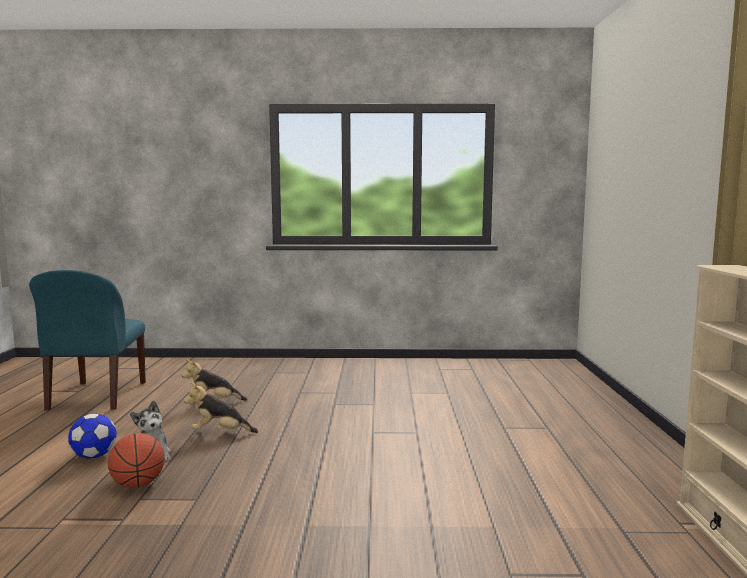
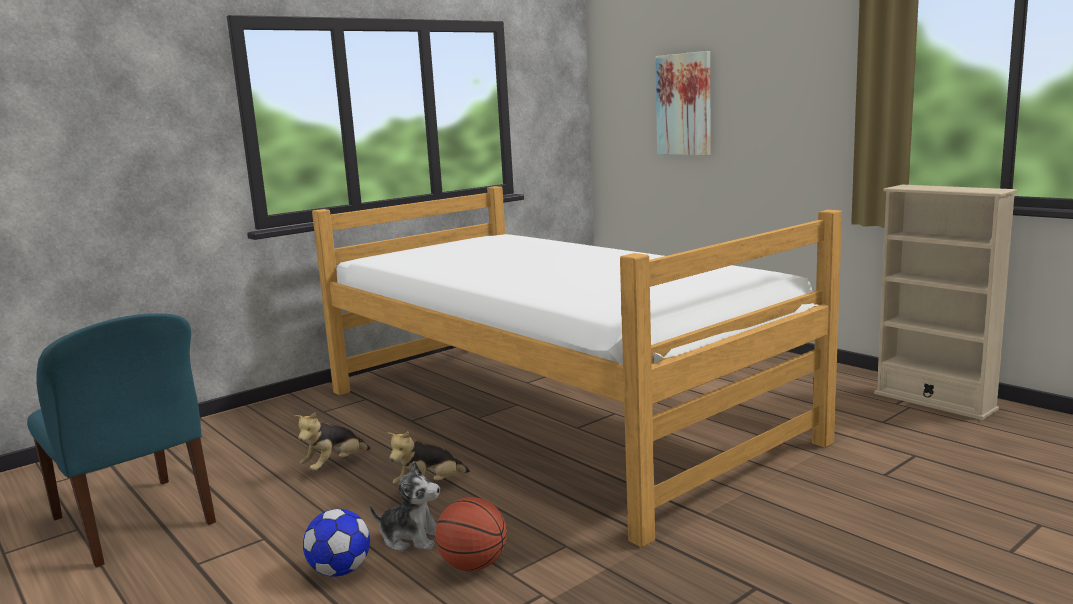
camera: 40 degrees left, 5 degrees up
(379, 418) = (553, 414): none -> bed
(630, 174) = (684, 104): none -> picture

